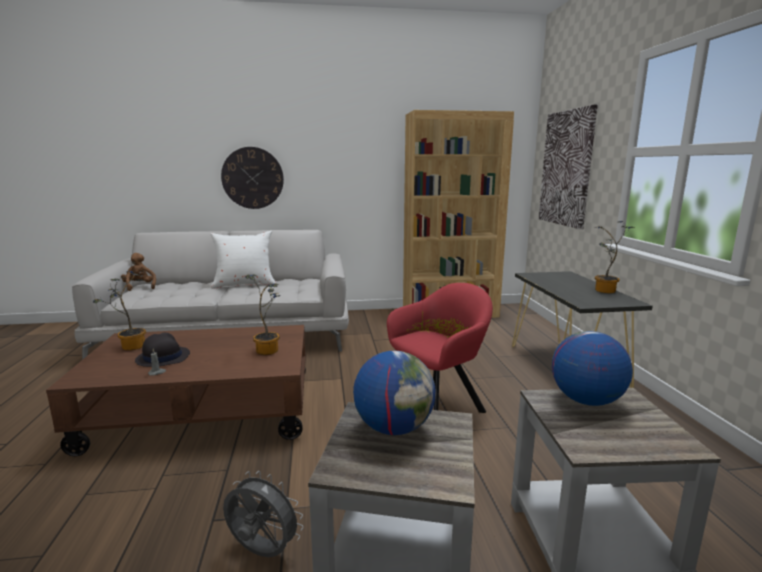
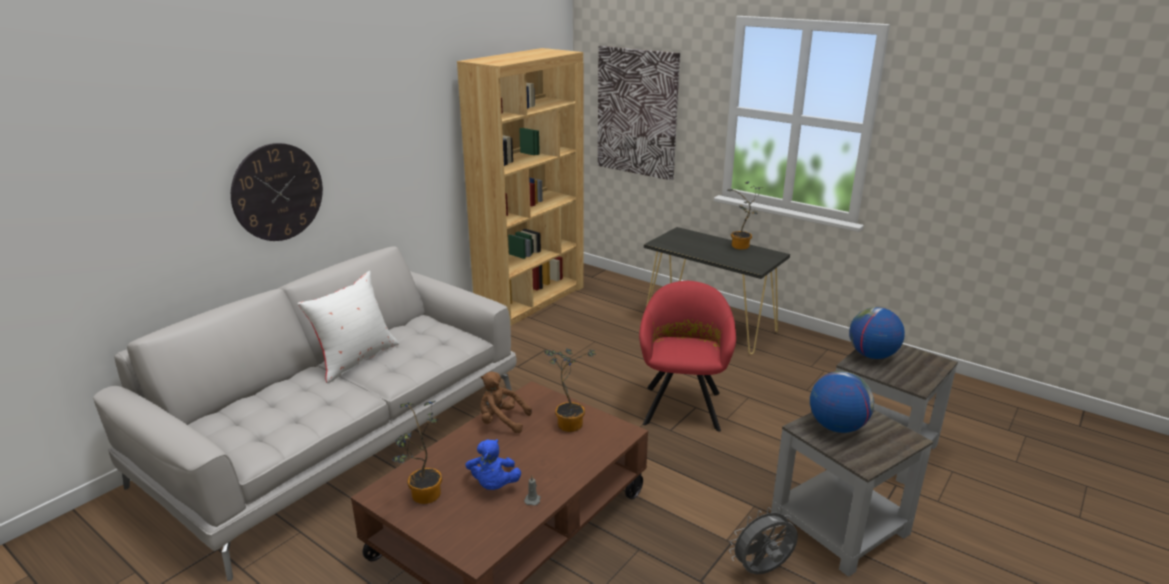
camera: 45 degrees left, 10 degrees up
(140, 287) = (213, 426): brown plush toy -> brown plush toy (501, 421)
(162, 357) = (493, 485): black hat -> blue plush toy

